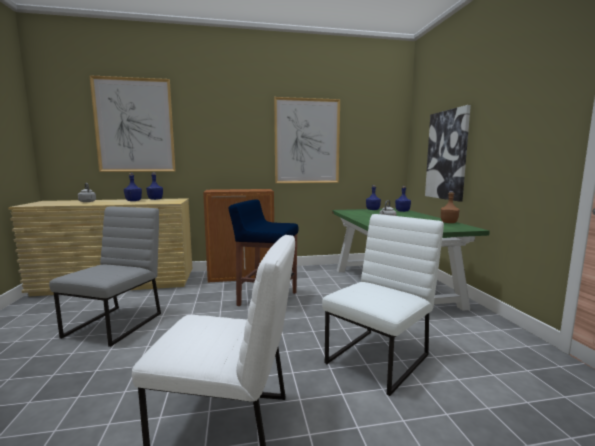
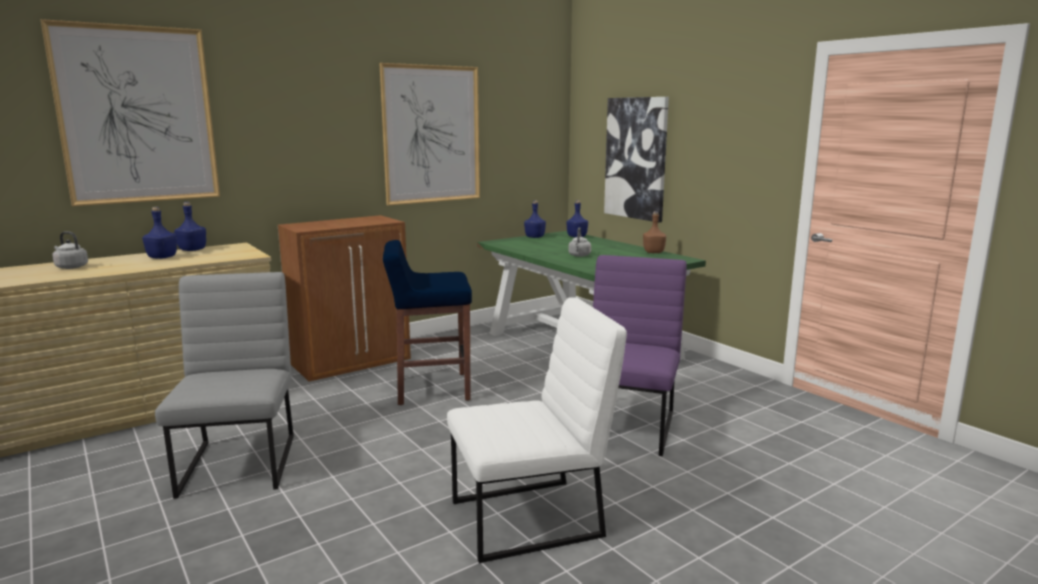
camera: 25 degrees left, 5 degrees up
(379, 358) = (628, 426): white chair -> purple chair

